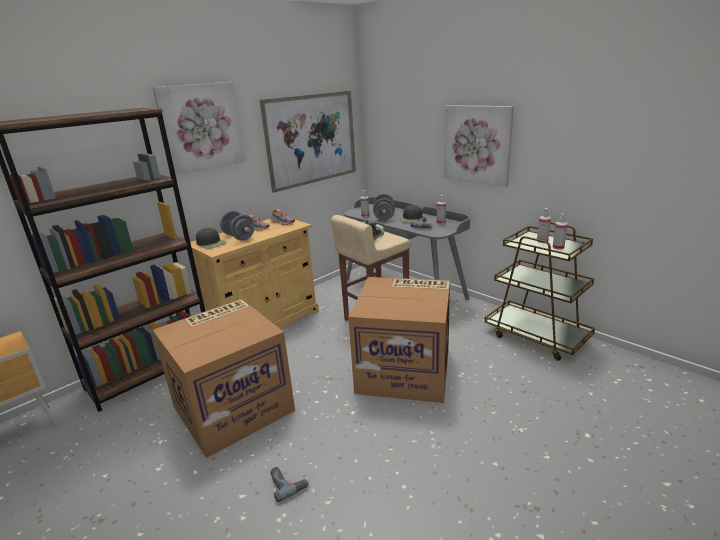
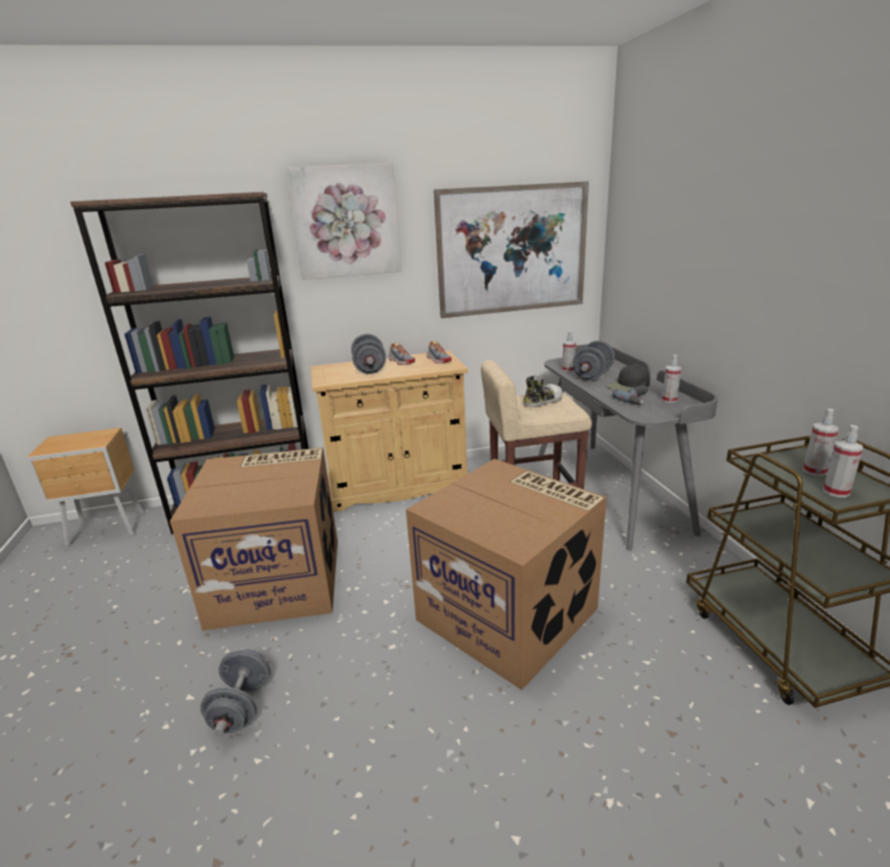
camera: 30 degrees right, 0 degrees up
(211, 243) = (334, 371): black cap -> none
(287, 483) = (242, 707): power drill -> grey dumbbell
(477, 144) = (750, 275): picture -> none

